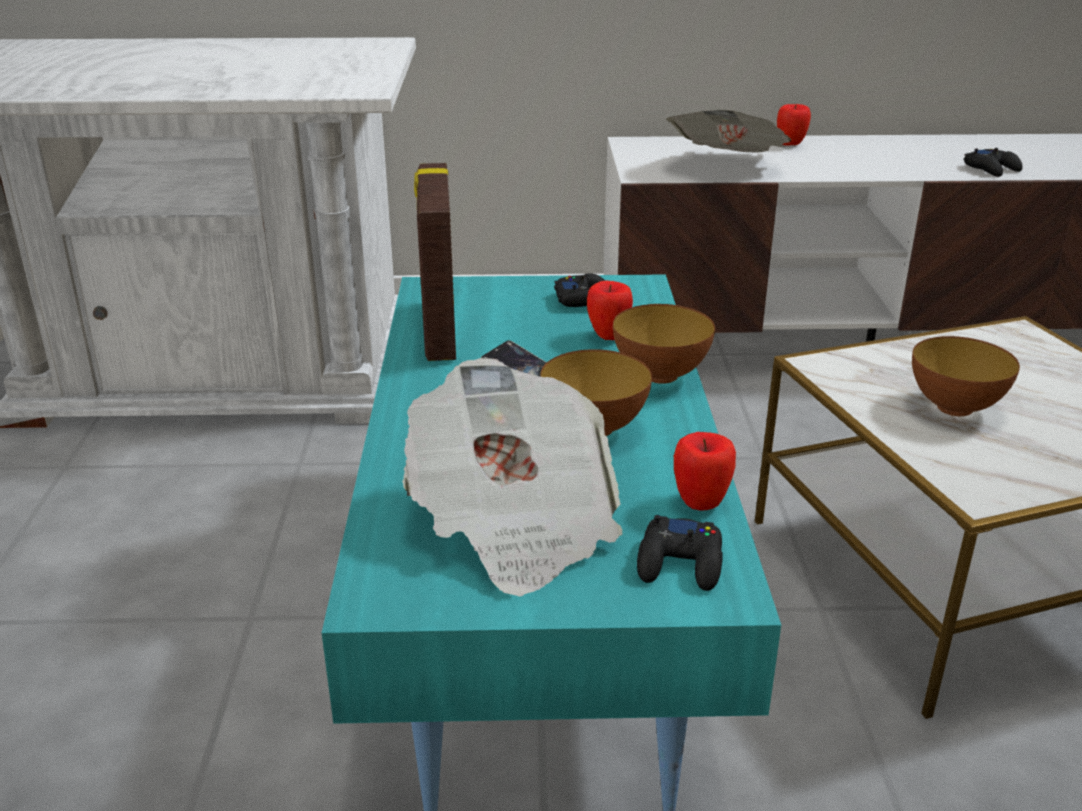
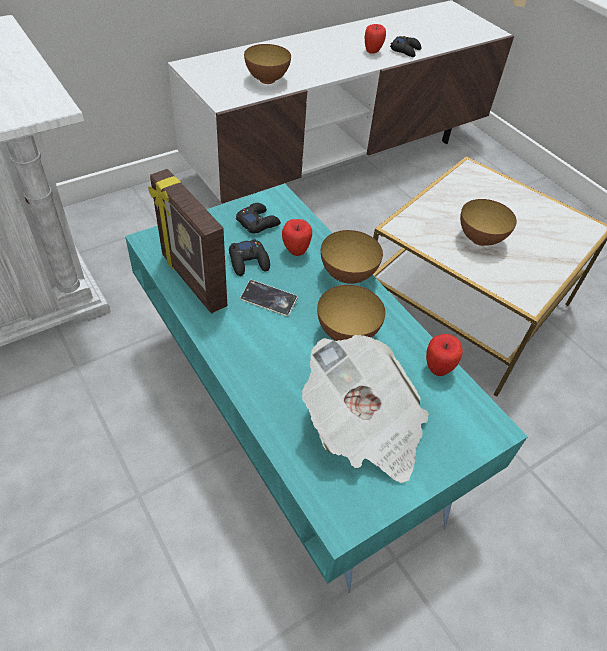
camera: 35 degrees left, 20 degrees up
(681, 563) = (460, 417): black game controller -> black game controller (249, 261)
(728, 167) = (267, 80): newspaper -> bowl
(790, 144) = (285, 48): apple -> apple (372, 52)

